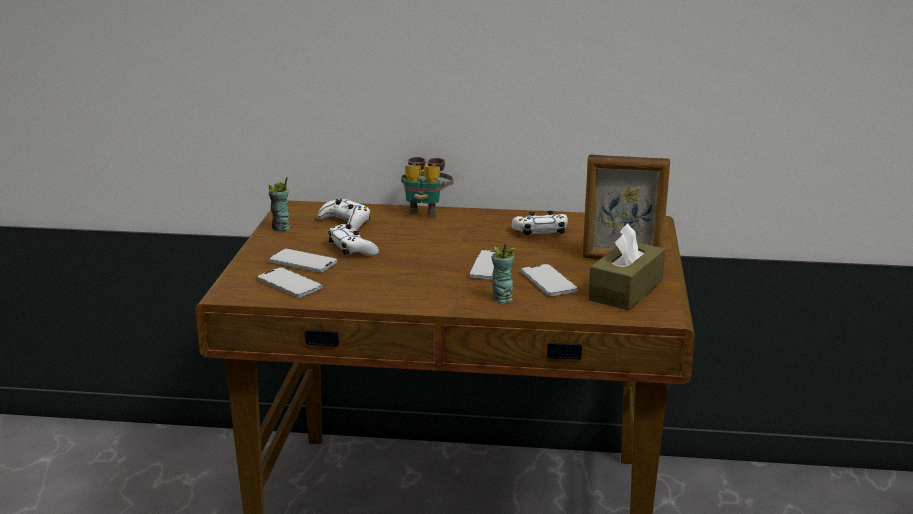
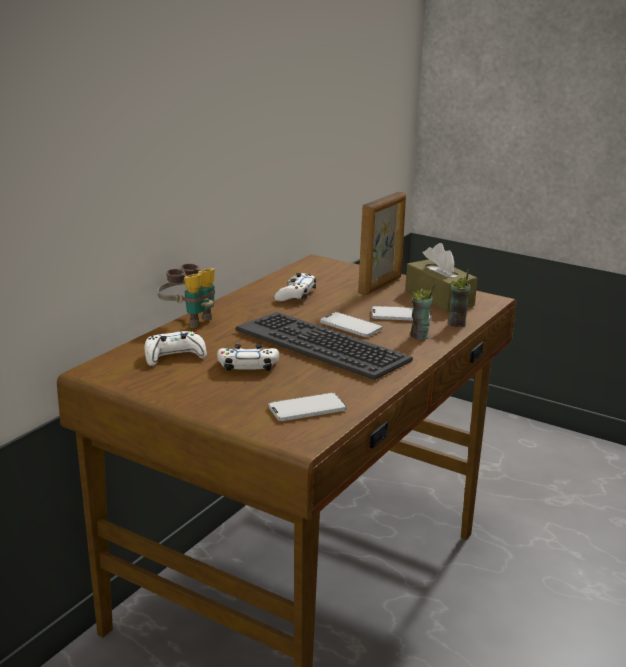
camera: 65 degrees left, 0 degrees up
(281, 228) = (150, 387): cup -> cup (457, 324)
(303, 262) = (258, 393): phone -> none
(428, 264) = (322, 345): none -> keyboard

